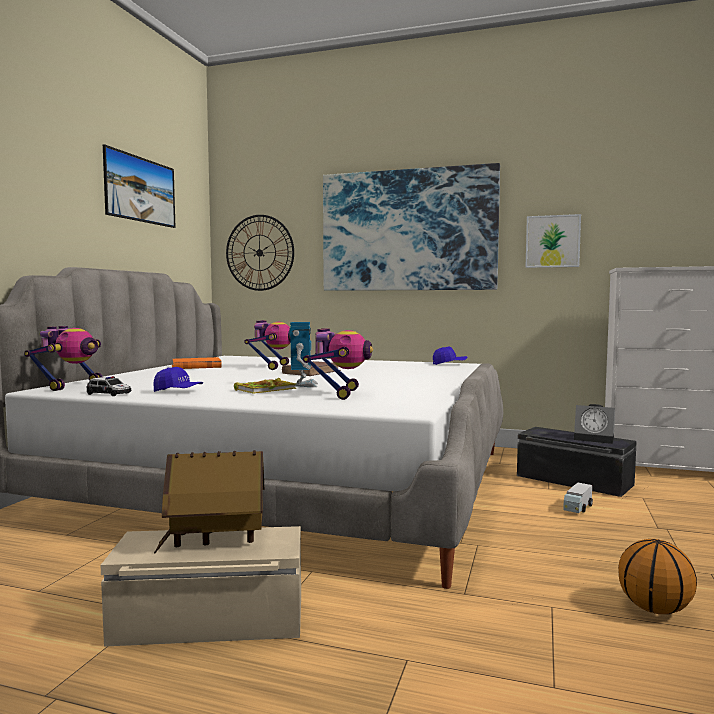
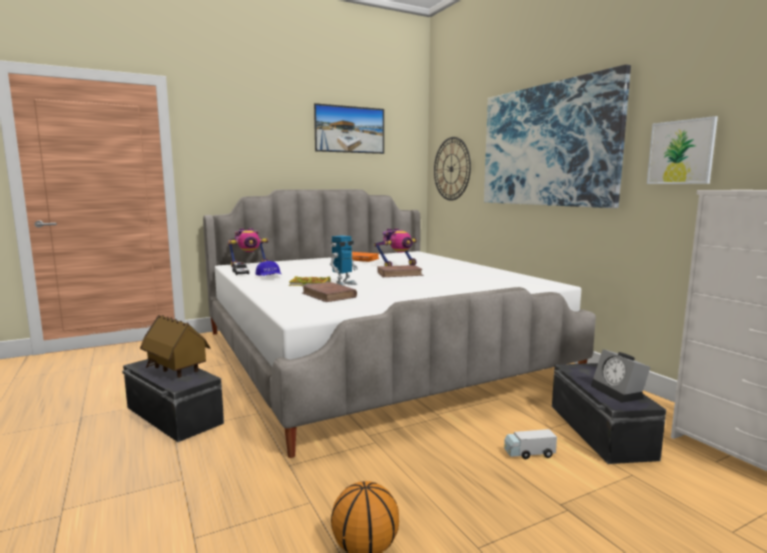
camera: 45 degrees right, 5 degrees up
(210, 621) = (172, 416): beige storage box -> black storage box
(339, 394) = (329, 295): toy robot -> brown book
(449, 364) = (542, 282): blue cap -> none

